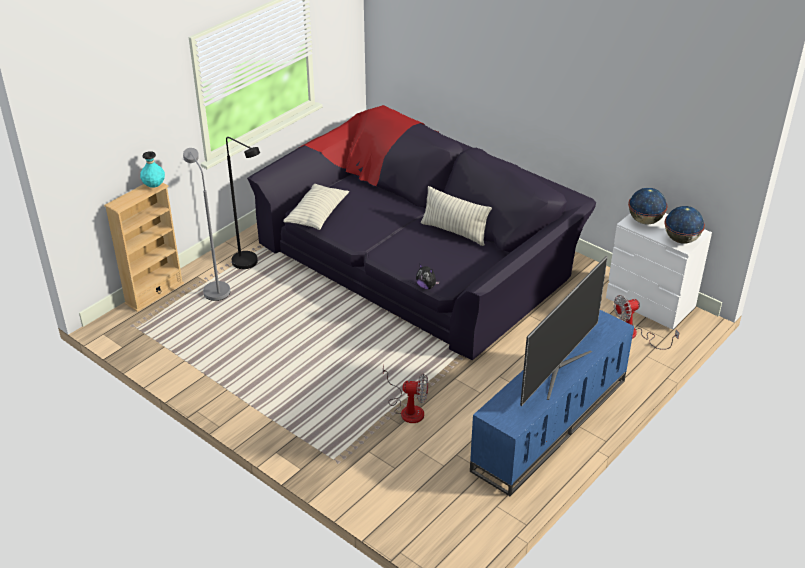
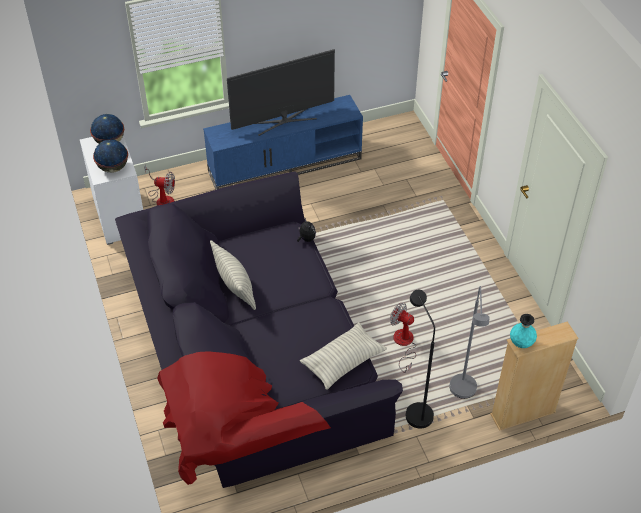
camera: 150 degrees left, 10 degrees up
(407, 409) = (370, 212): fan -> fan (403, 344)

